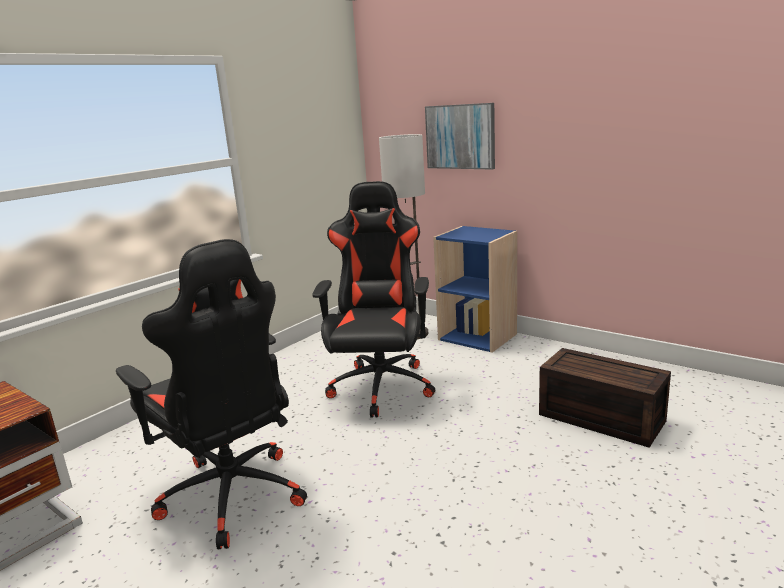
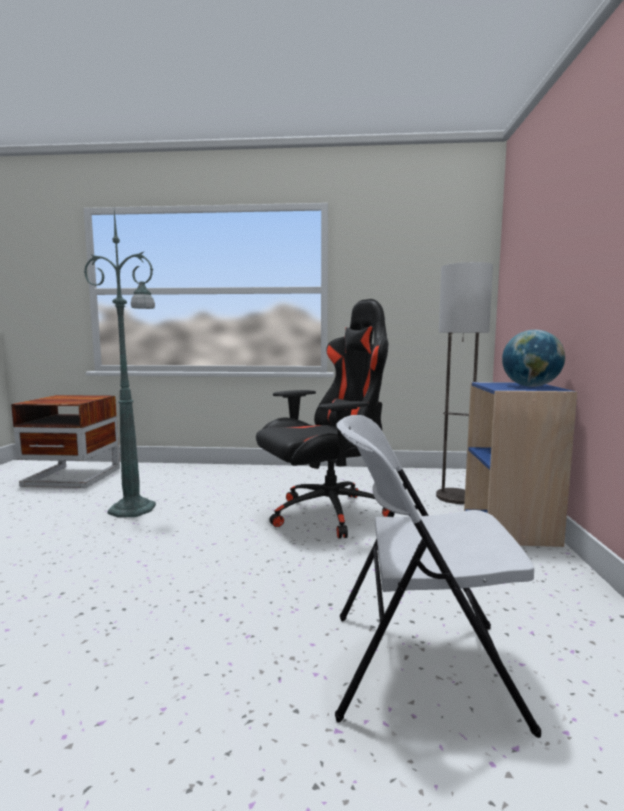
camera: 55 degrees right, 10 degrees down
(227, 490) = (134, 509): black office chair -> green floor lamp
(460, 136) = (550, 266): picture -> none
(482, 232) = (531, 386): none -> globe
(598, 418) = (422, 666): brown storage box -> white chair

